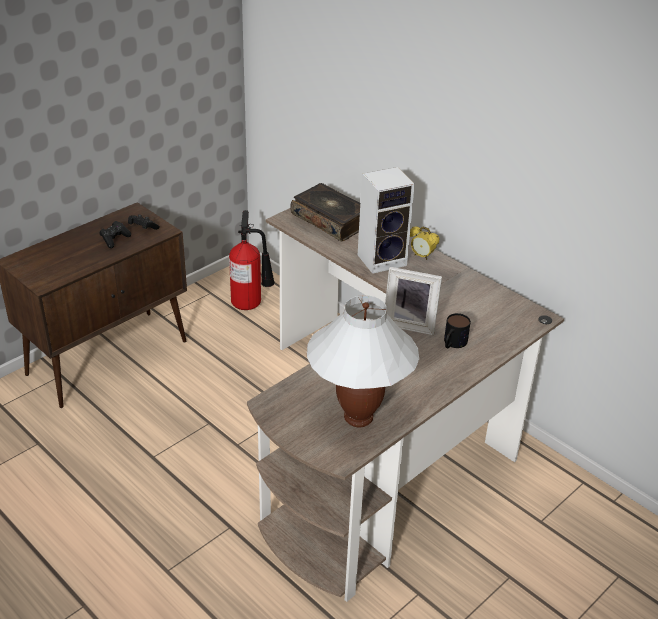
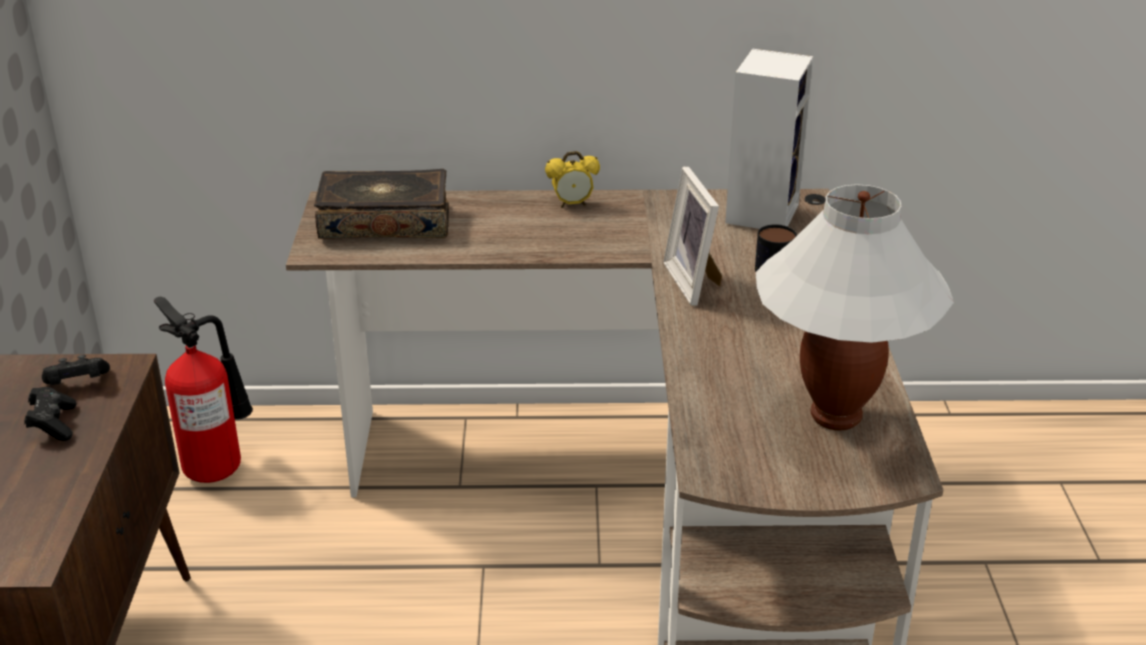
camera: 45 degrees left, 5 degrees down
(383, 259) = (533, 231): speaker -> speaker (761, 212)
(410, 324) = (695, 282): picture frame -> picture frame turned 105 degrees clockwise

